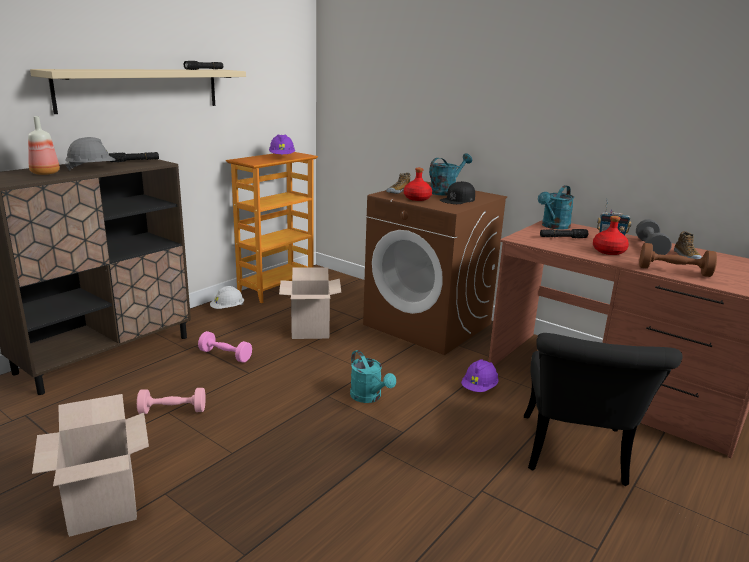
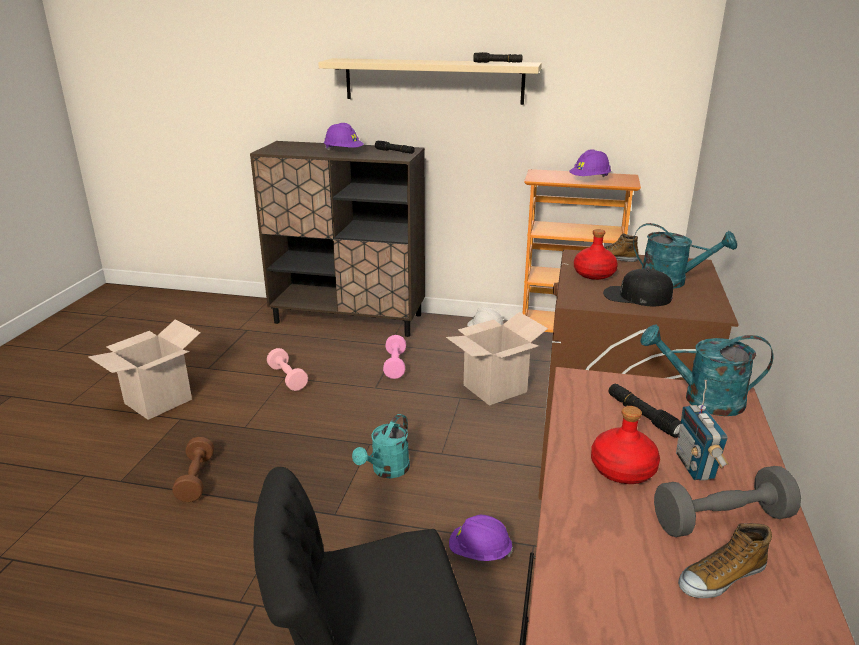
camera: 65 degrees right, 5 degrees up
(44, 173) = (309, 148): bottle -> none
(92, 169) = (343, 152): grey hard hat -> purple hard hat
(674, 271) = (585, 557): brown dumbbell -> brown dumbbell (196, 479)

